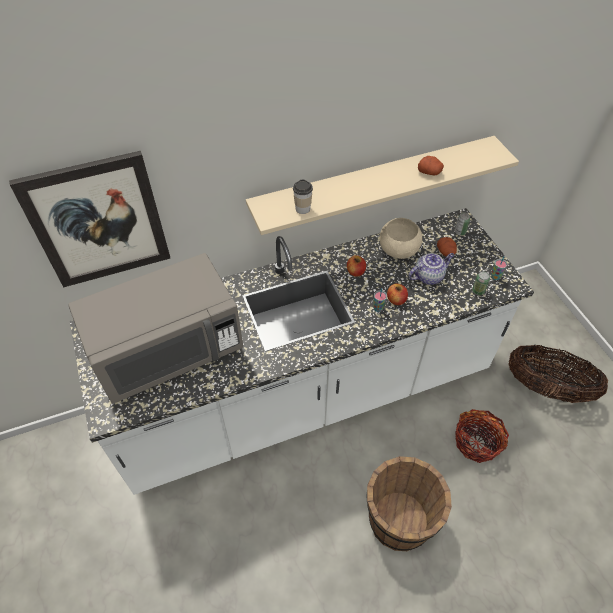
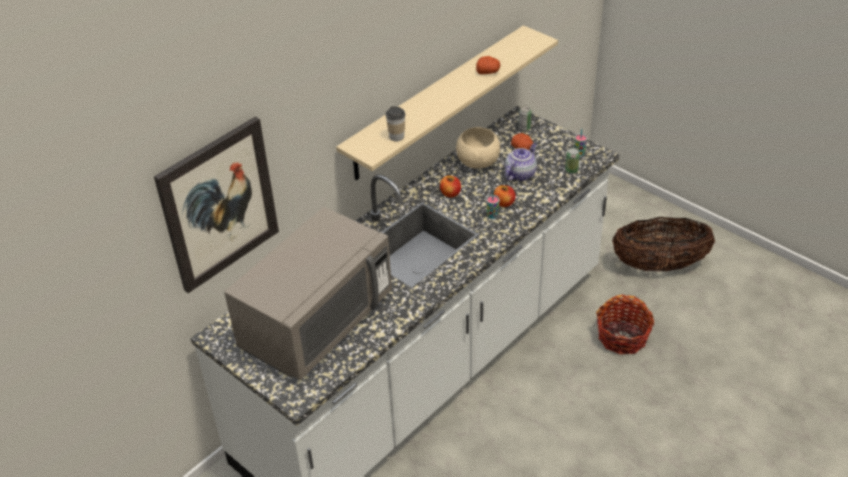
camera: 25 degrees left, 10 degrees down
(399, 519) = (590, 433): brown bucket -> none

